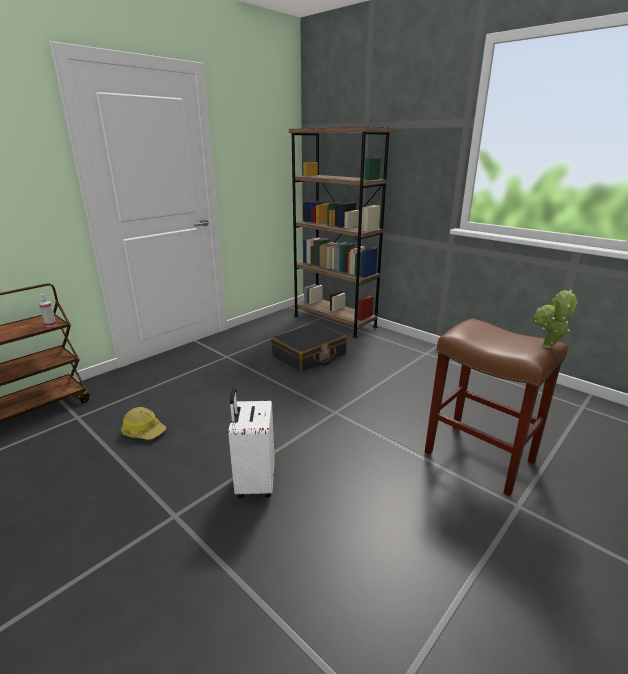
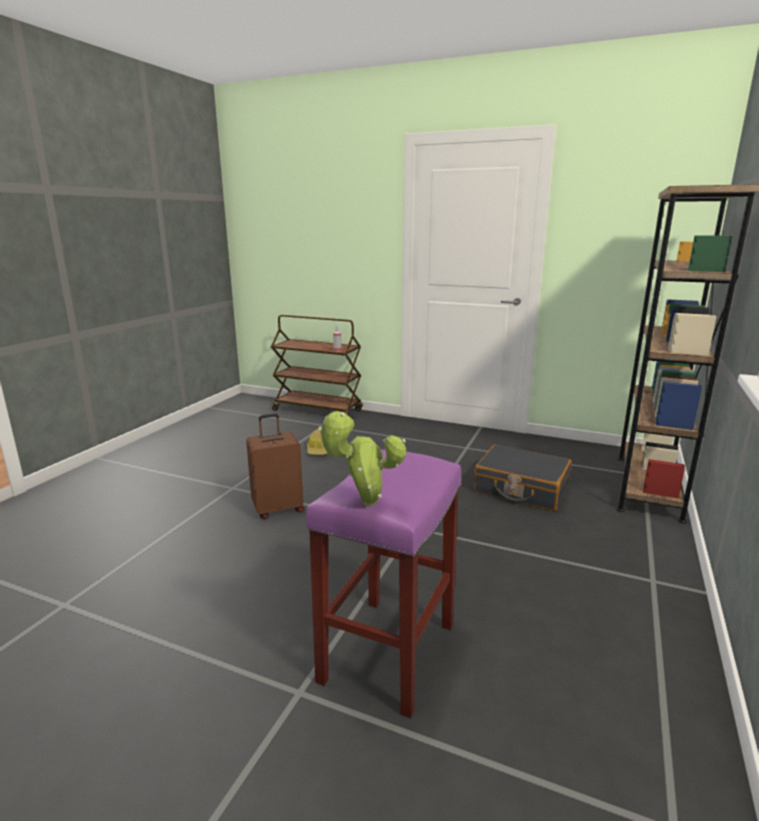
camera: 70 degrees right, 5 degrees down
(254, 483) = (278, 508): white suitcase -> brown suitcase
(477, 456) = (388, 650): brown stool -> purple stool

